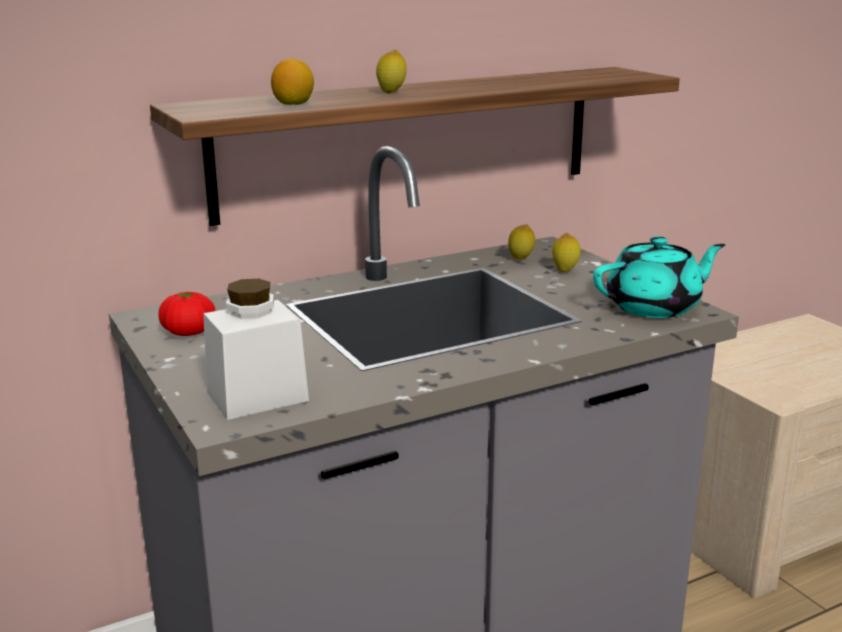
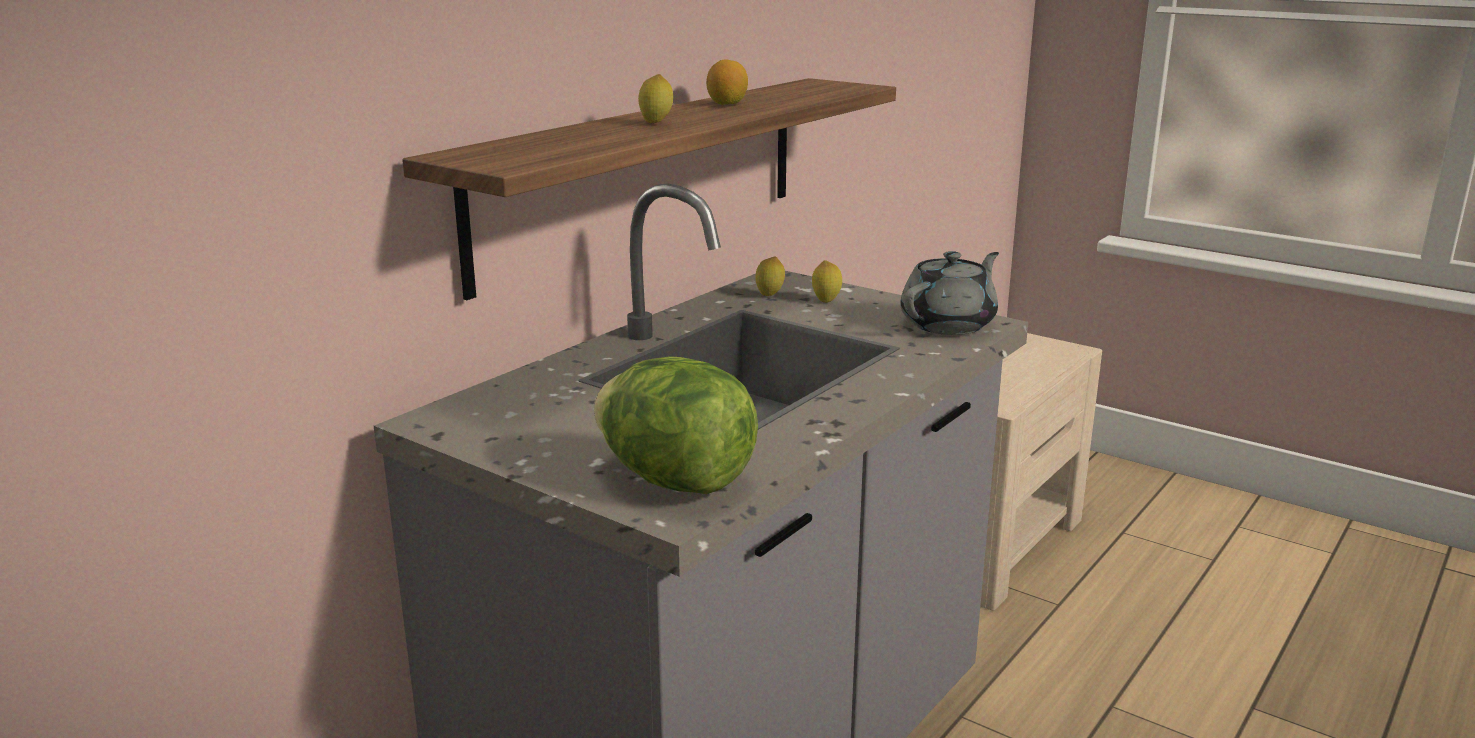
camera: 25 degrees left, 0 degrees up
(189, 332) = (506, 429): tomato -> none
(257, 396) = (675, 480): white jar -> lettuce
(293, 104) = (581, 144): lemon -> lemon (727, 104)
(655, 307) = (949, 324): turquoise teapot -> grey teapot

